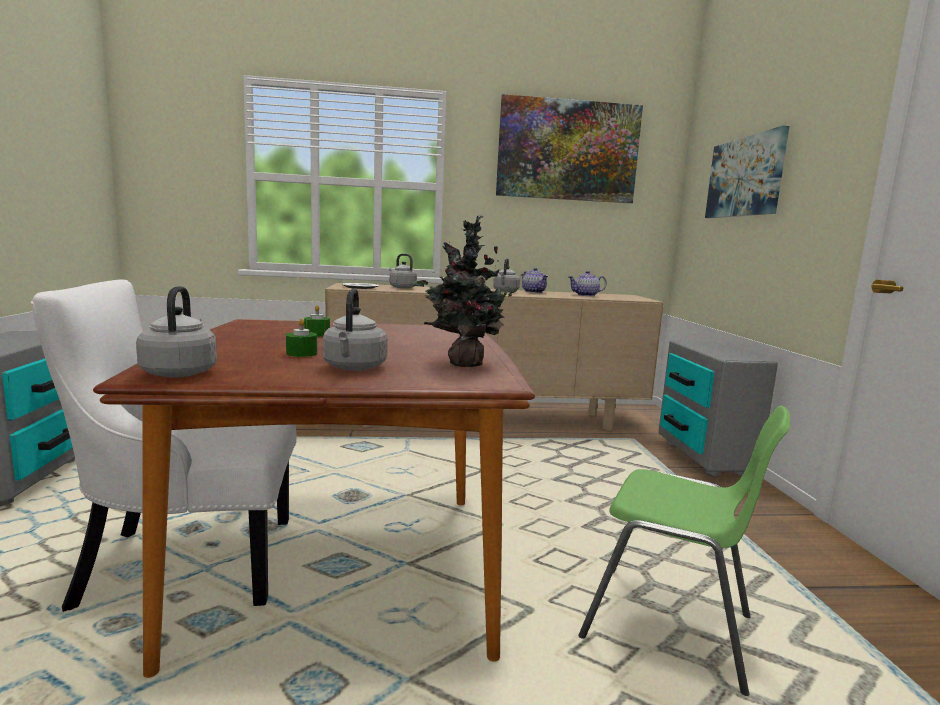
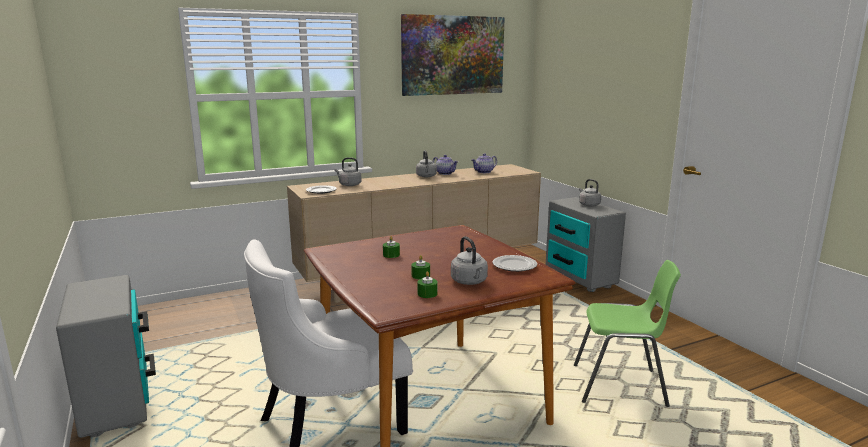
camera: 20 degrees left, 5 degrees up
(181, 372) = (395, 305): grey kettle -> grey kettle (588, 204)
(260, 369) = (427, 294): none -> green candle
(462, 364) = (514, 266): potted plant -> plate
(745, 177) = (589, 82): picture -> none

